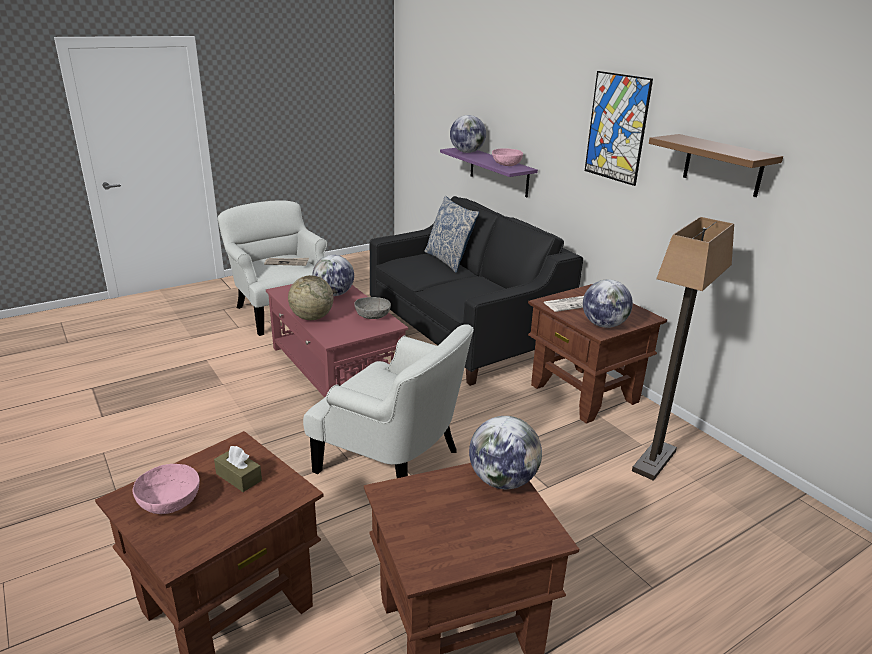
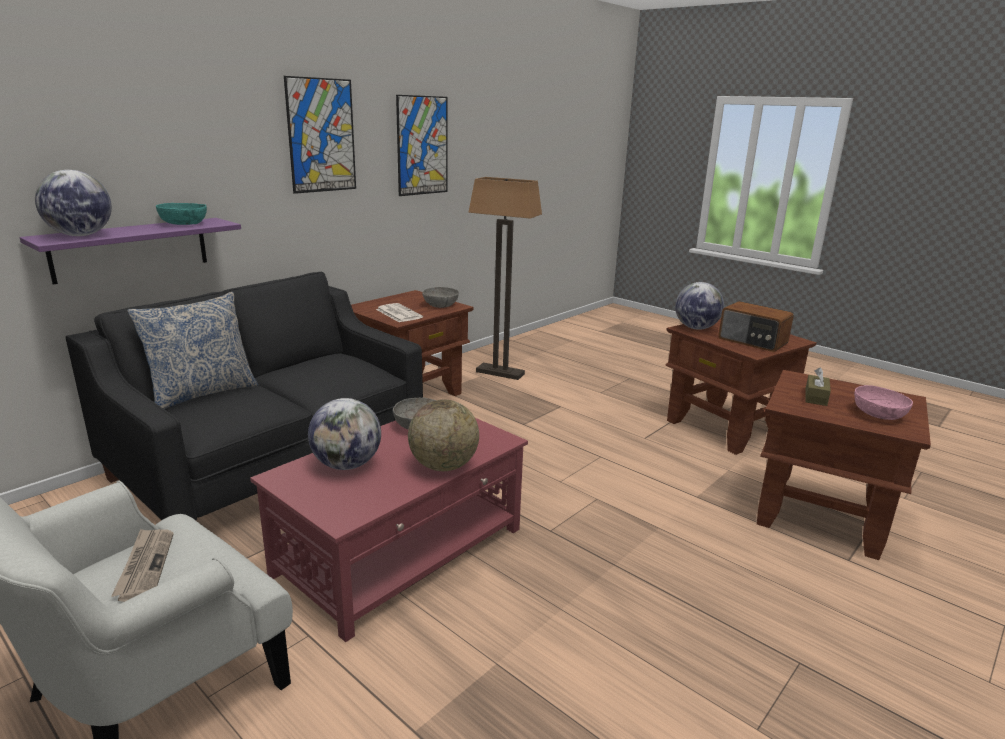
camera: 105 degrees left, 5 degrees down
(393, 460) = (578, 474): white armchair -> none
(431, 514) = (752, 341): none -> radio
(506, 164) = (184, 224): pink bowl -> turquoise bowl
(603, 325) = (440, 305): globe -> grey bowl
(723, 165) = (422, 146): brown shelf -> picture

